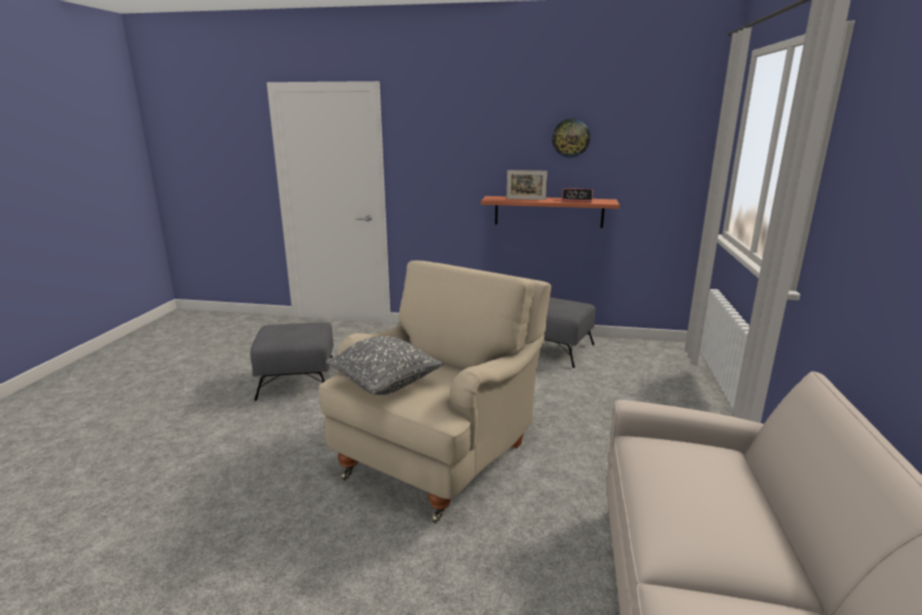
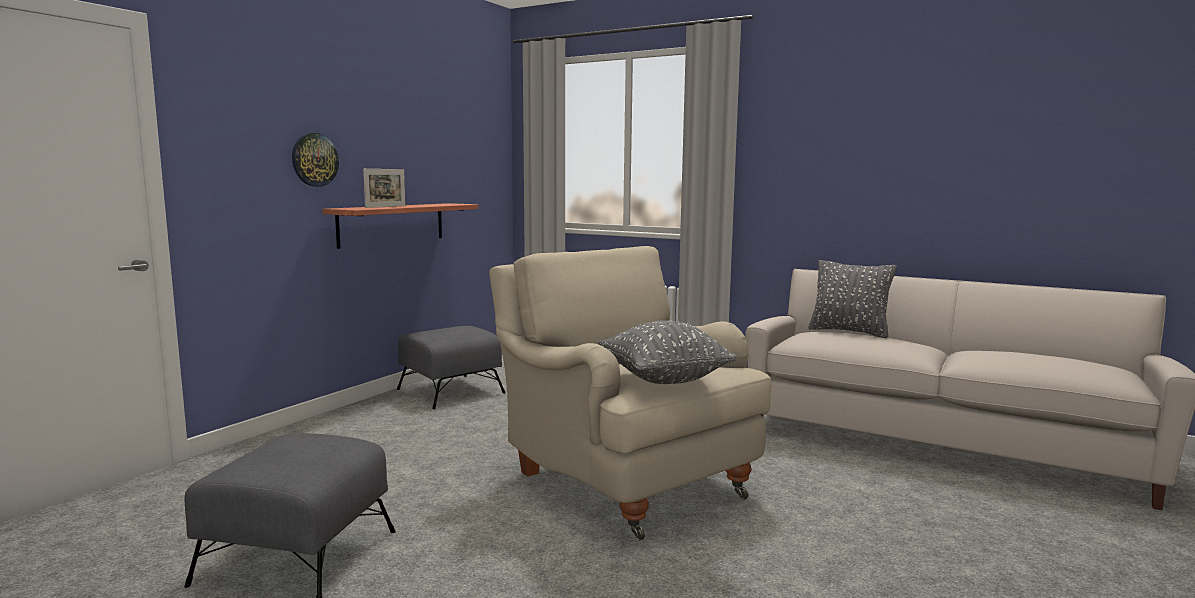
camera: 70 degrees left, 10 degrees down
(570, 138) = (405, 131): wall clock -> wall clock (314, 159)
(577, 200) = (432, 204): alarm clock -> none
(739, 479) = (849, 332): none -> grey pillow

